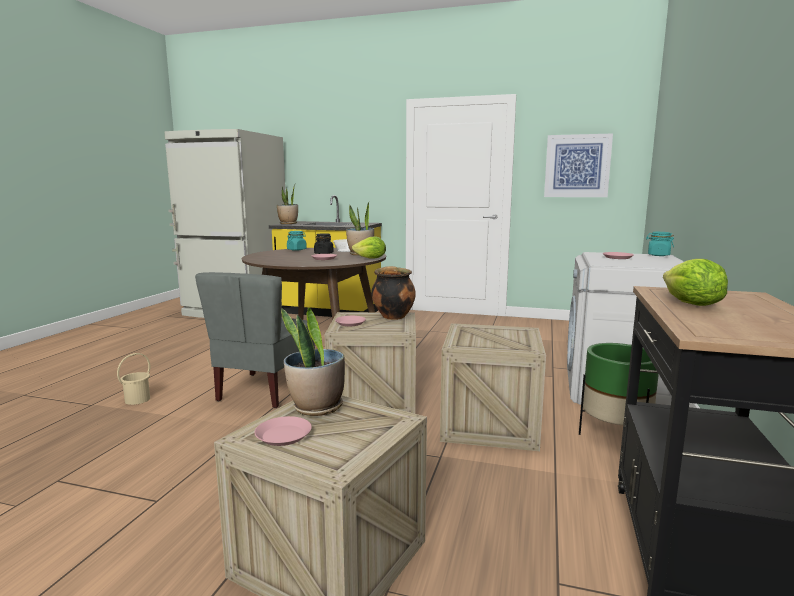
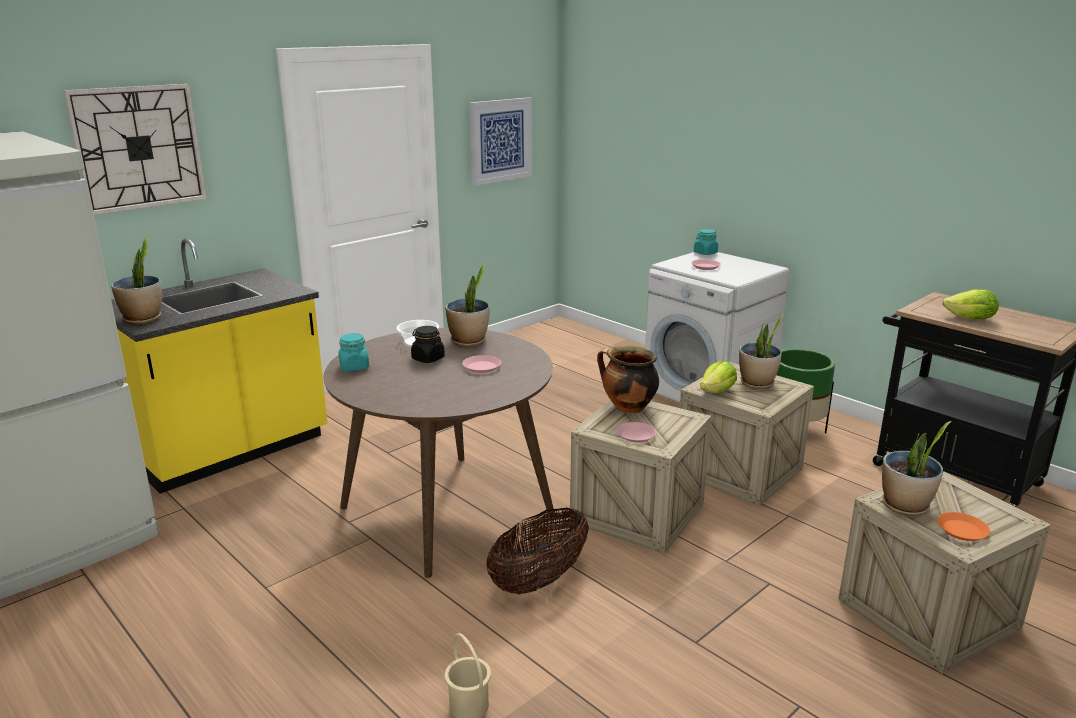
camera: 60 degrees left, 10 degrees up
(265, 390) = (539, 580): grey chair -> basket
(283, 435) = (961, 530): pink plate -> orange plate
(329, 149) = (138, 148): none -> wall clock
(370, 258) = (519, 344): lettuce -> lettuce (717, 391)
(508, 339) = (757, 383): none -> potted plant

